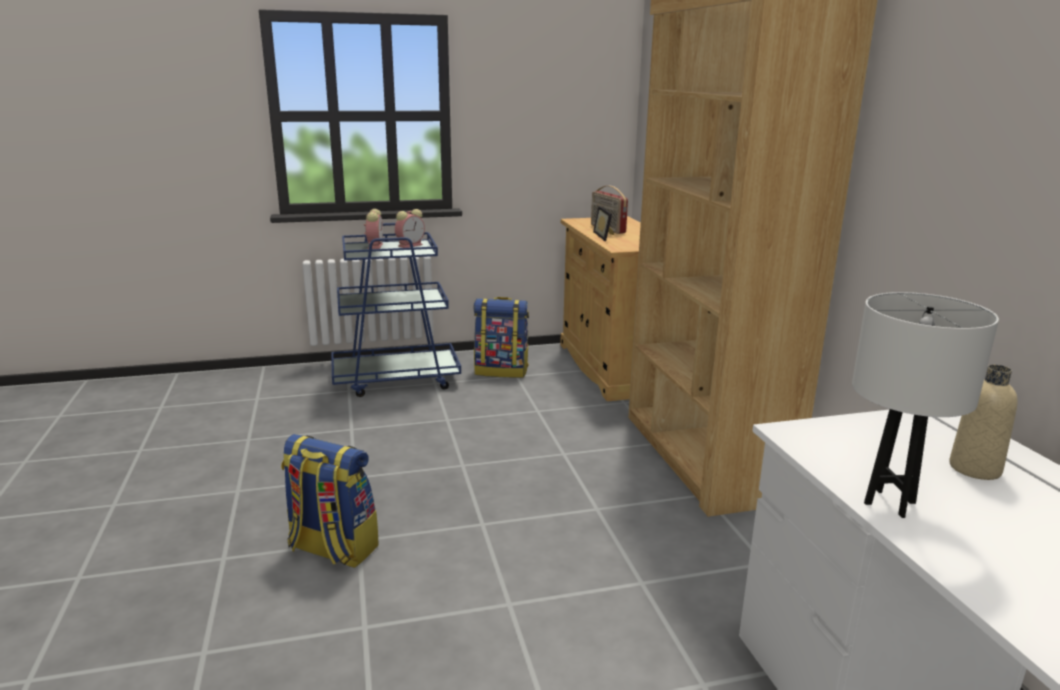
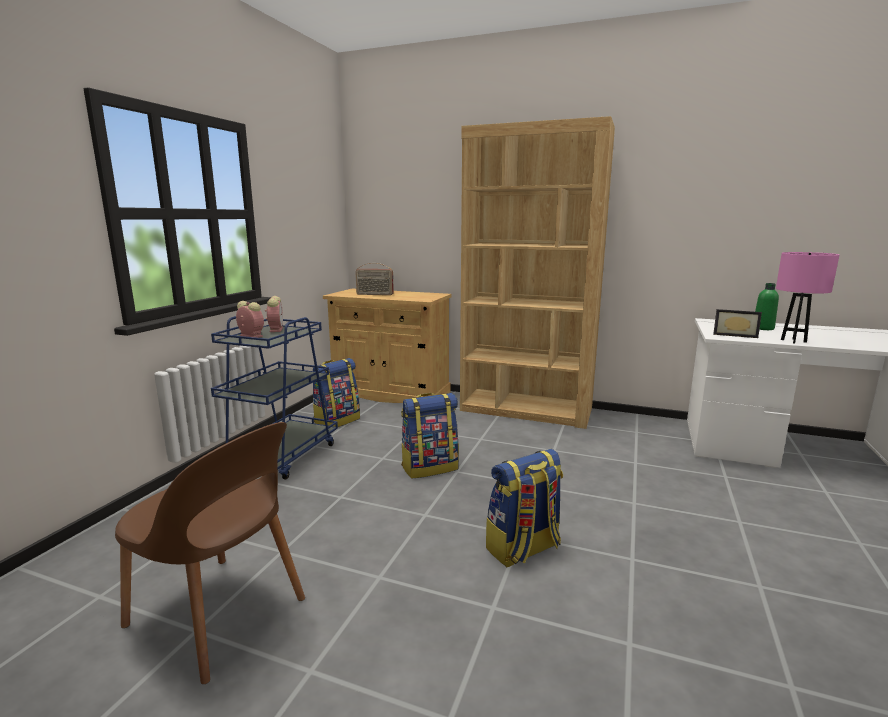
camera: 55 degrees left, 5 degrees down
(159, 450) = (219, 615): none -> brown chair
(454, 448) = (430, 467): none -> backpack
(606, 236) = (391, 297): picture frame -> picture frame (734, 335)
(889, 503) = (793, 341): white table lamp -> pink table lamp
(974, 469) = (763, 328): beige bottle -> green bottle

